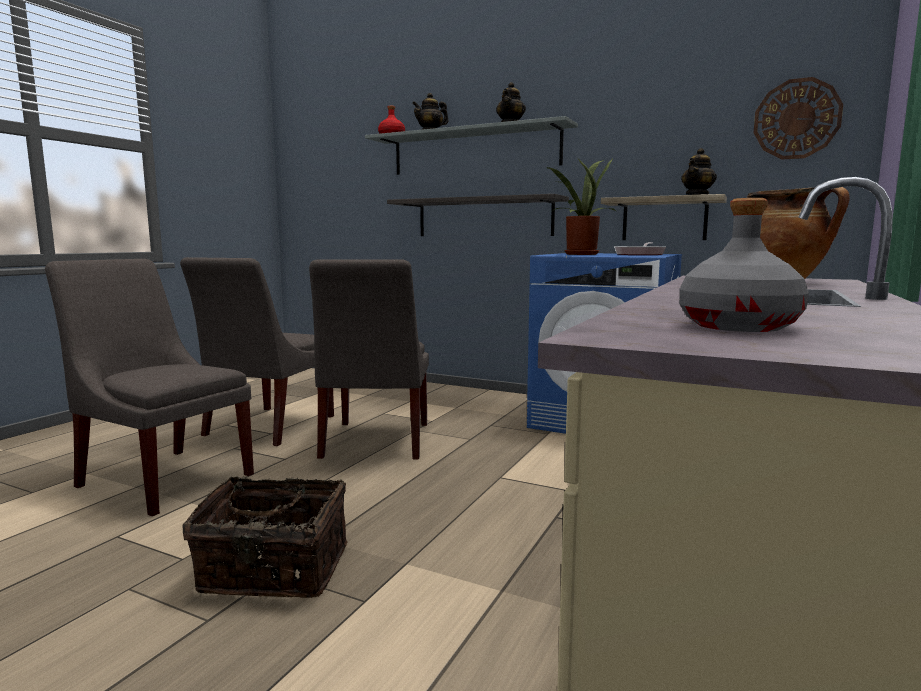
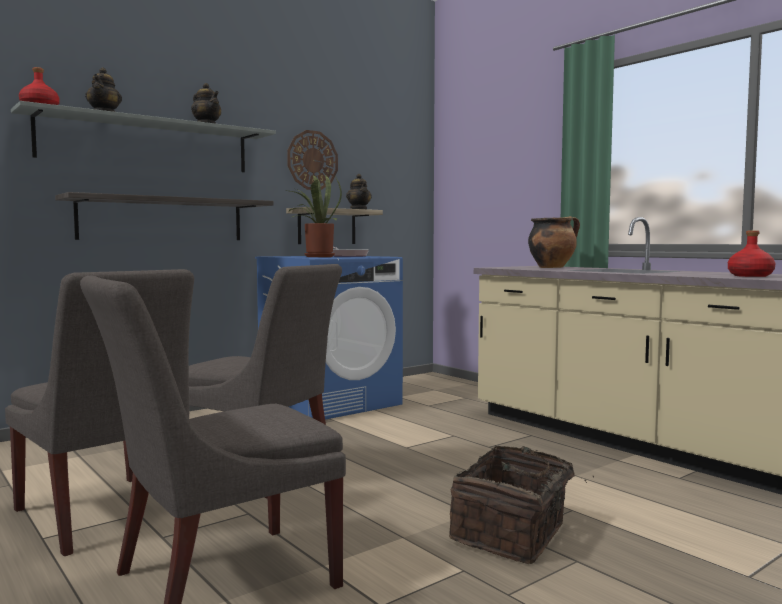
camera: 65 degrees left, 5 degrees down
(740, 326) = (750, 276): grey bottle -> red bottle
(796, 119) = (397, 161): wall clock -> wall clock (312, 160)

